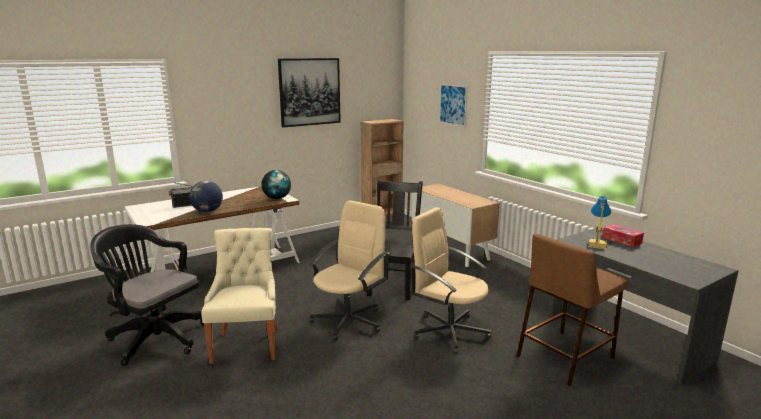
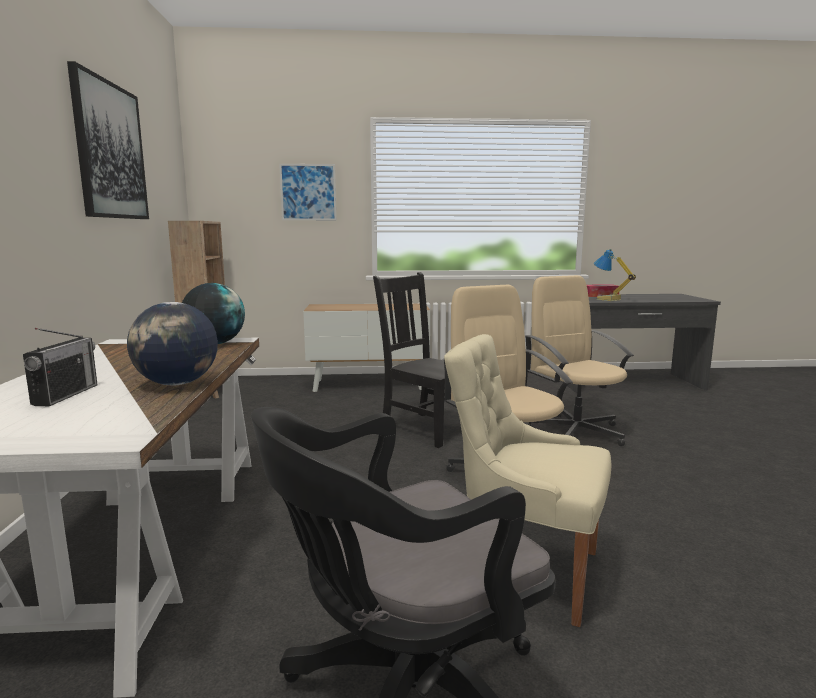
camera: 60 degrees left, 5 degrees down
(449, 332) = (575, 431): beige office chair -> beige office chair turned 90 degrees clockwise
(565, 356) = (650, 405): brown stool -> none

